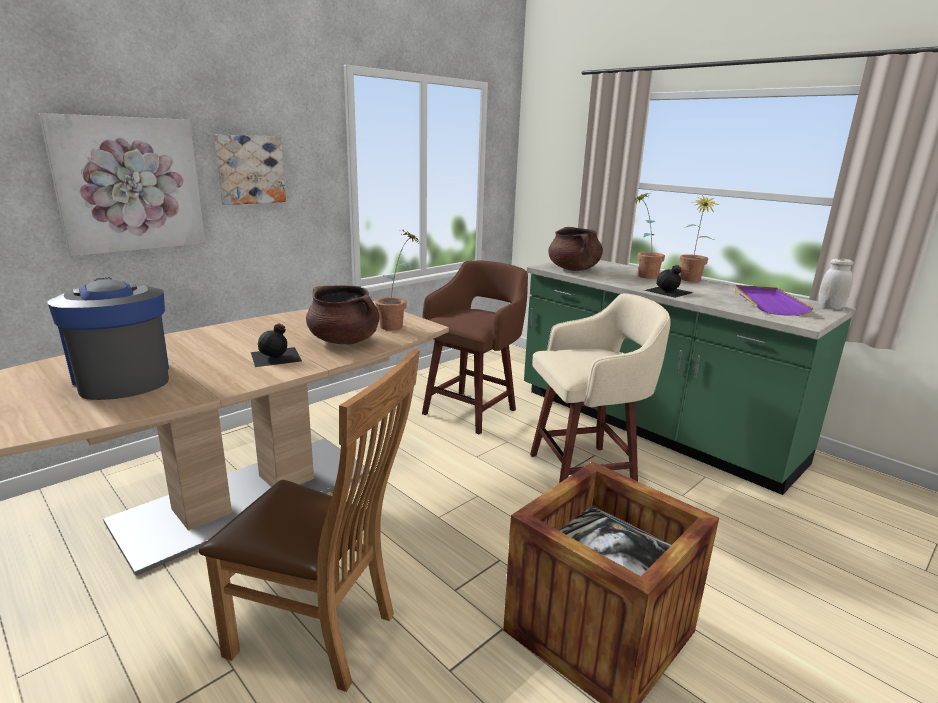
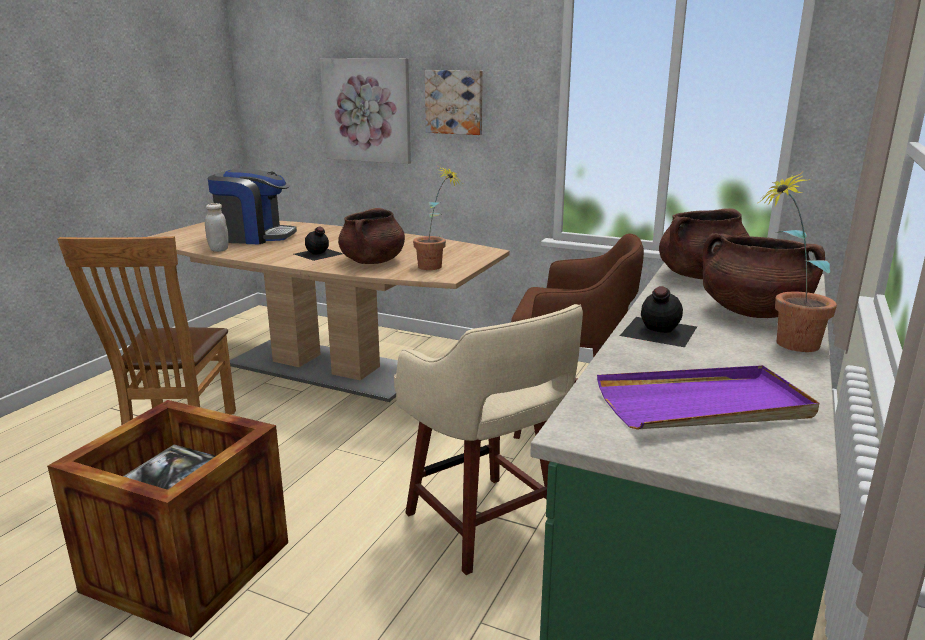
camera: 70 degrees right, 0 degrees up
(122, 378) = (254, 237): coffee machine -> coffee machine turned 60 degrees clockwise
(642, 275) = (753, 312): potted plant -> brown cooking pot
(830, 307) = (780, 474): white jar -> white jar (219, 250)

